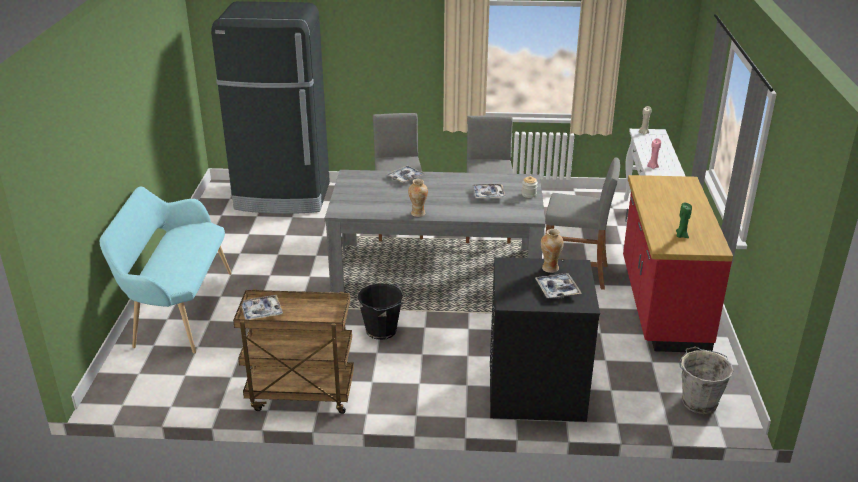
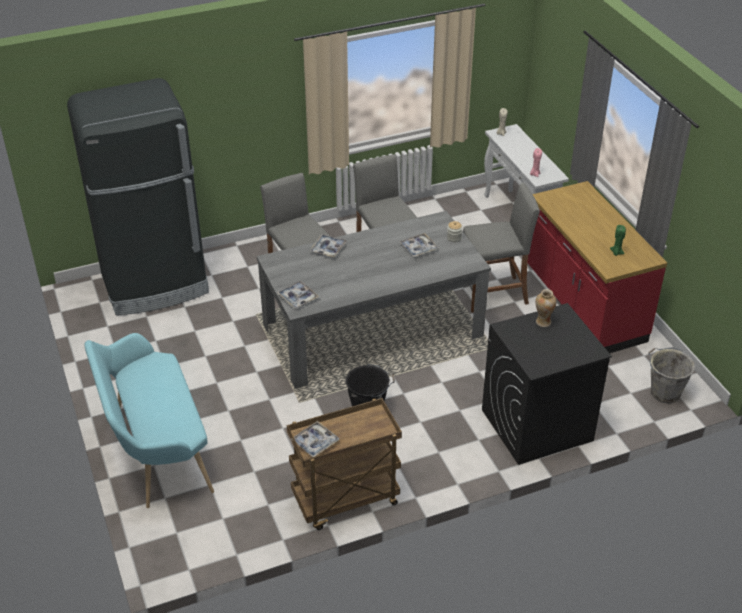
camera: 25 degrees left, 10 degrees up
(418, 213) = (372, 289): vase -> none
(557, 290) = (564, 343): tray -> tray (297, 298)

